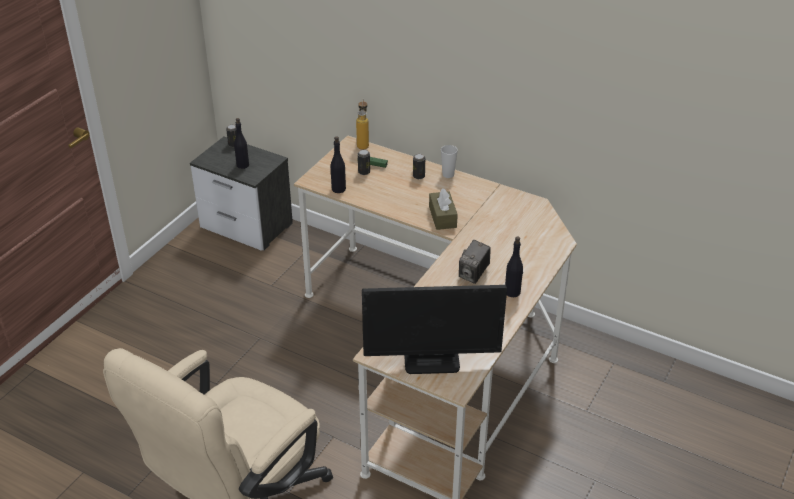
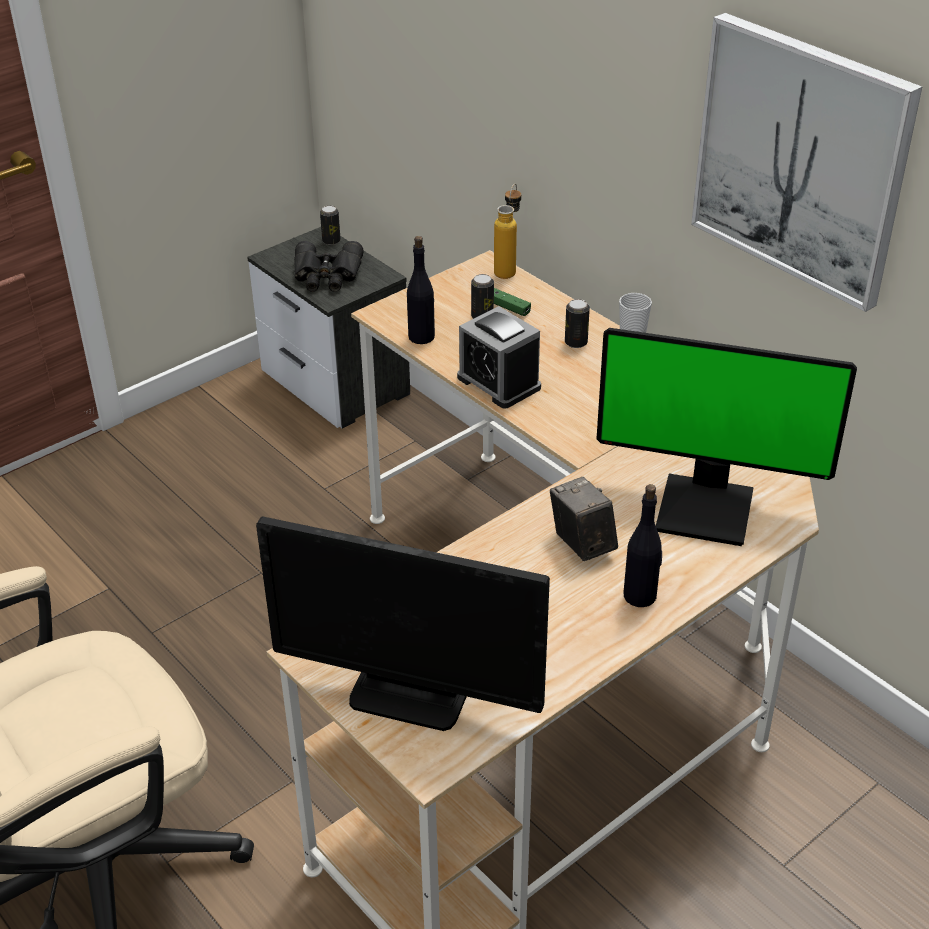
camera: 20 degrees right, 0 degrees up
(242, 165) = (327, 275): black bottle -> black binoculars
(391, 205) = (498, 383): none -> alarm clock
(442, 217) = (580, 423): brown tissue box -> none
(473, 274) = (582, 543): camera -> camera turned 105 degrees clockwise
(522, 244) = (707, 508): none -> monitor
(534, 68) = (801, 159): none -> picture

